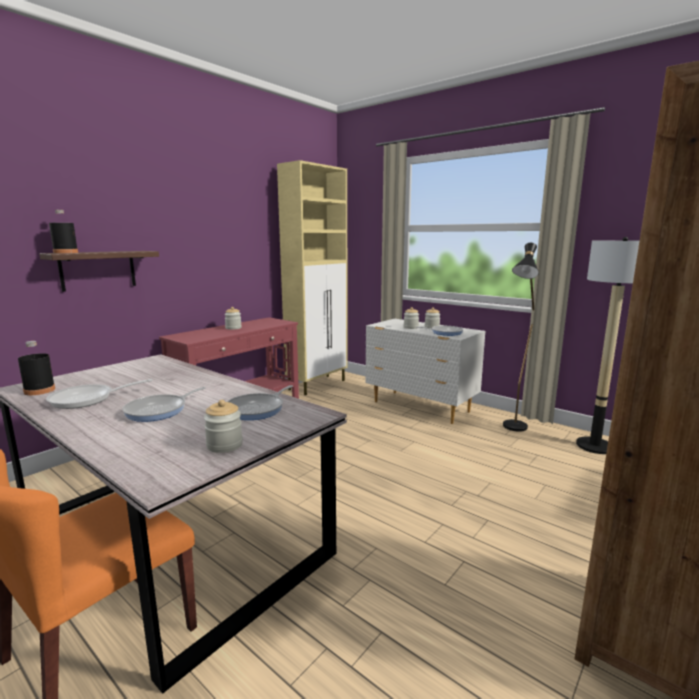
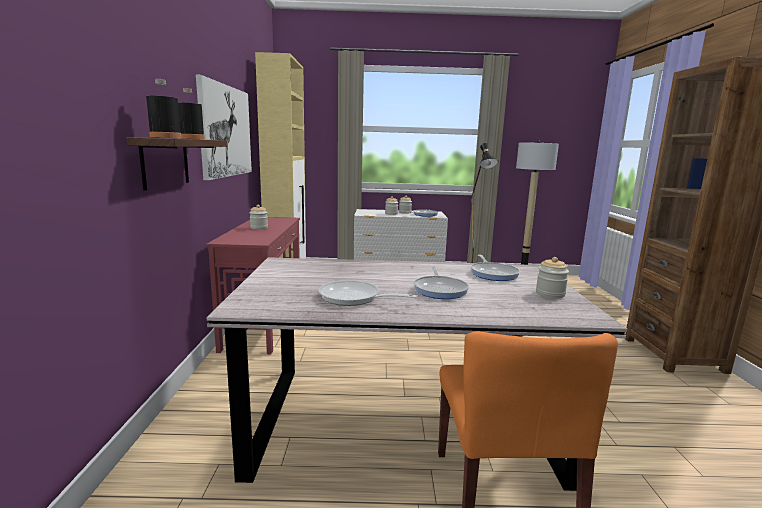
camera: 40 degrees left, 0 degrees up
(39, 390) = (274, 305): black bottle -> black bottle (191, 138)
(88, 399) = (354, 298): frying pan -> frying pan turned 90 degrees clockwise
(214, 240) = (226, 131): none -> picture

